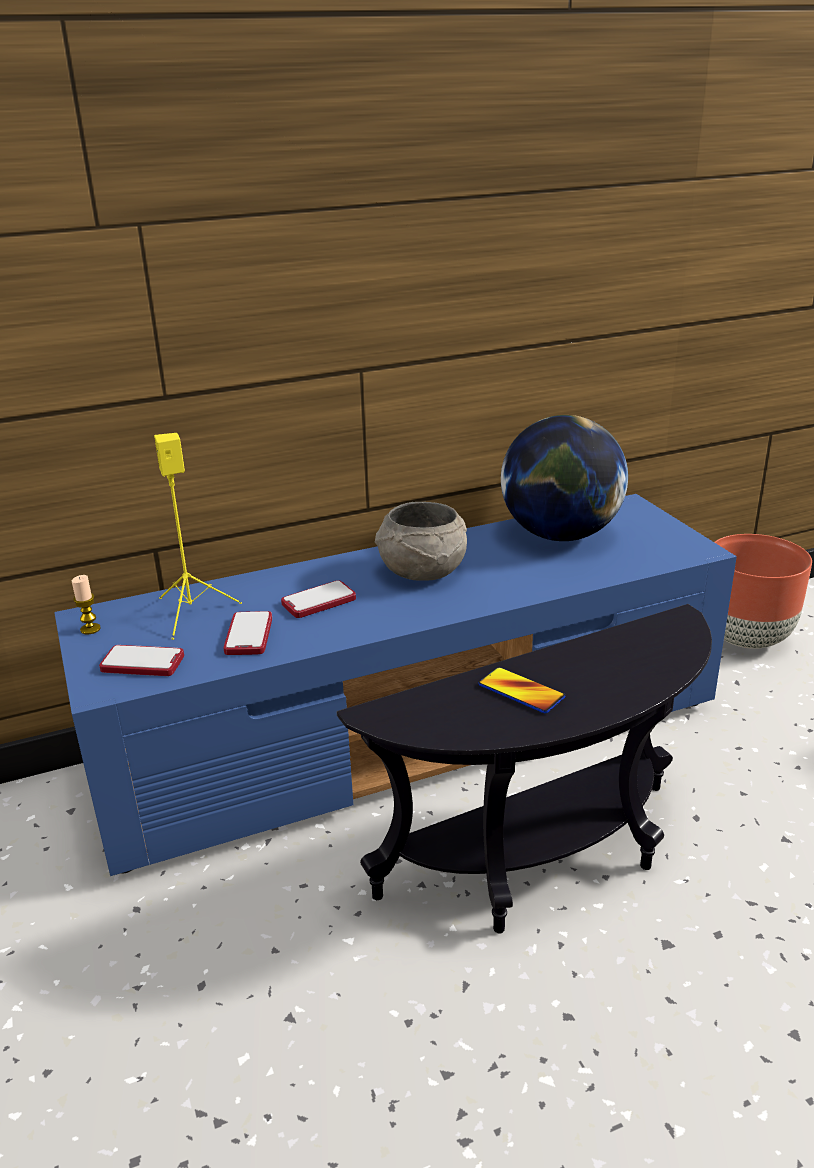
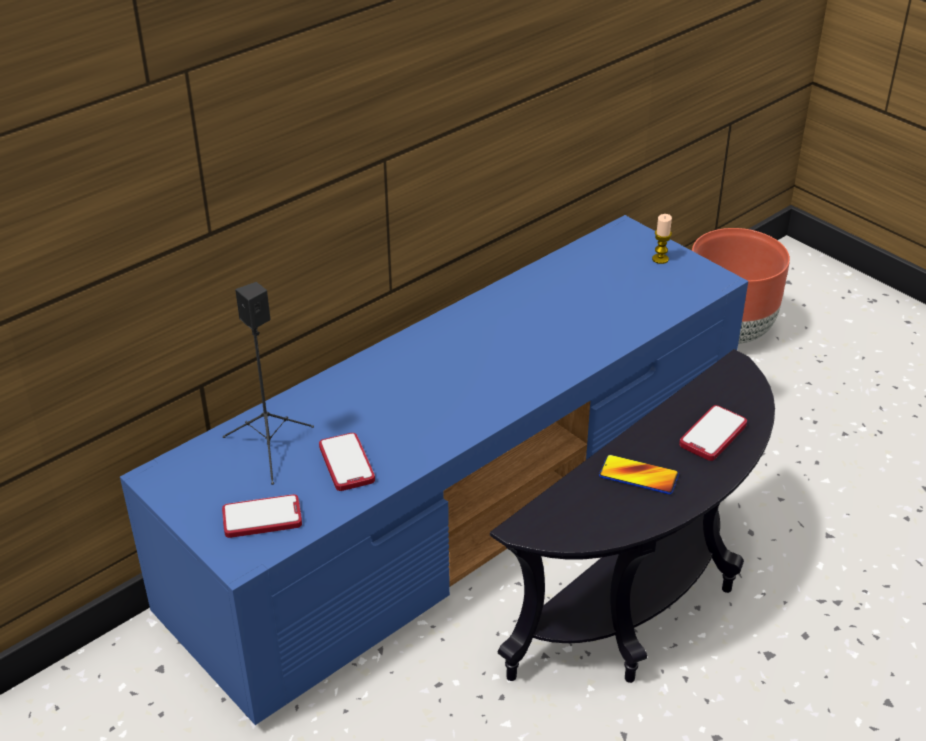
camera: 20 degrees left, 10 degrees up
(90, 629) = (177, 490): candle -> candle (660, 259)
(191, 613) = (270, 449): yellow speaker -> black speaker
(319, 601) = (390, 409): phone -> phone (713, 435)
(421, 572) = (470, 353): grey bowl -> none
(560, 535) = (578, 282): globe -> none

